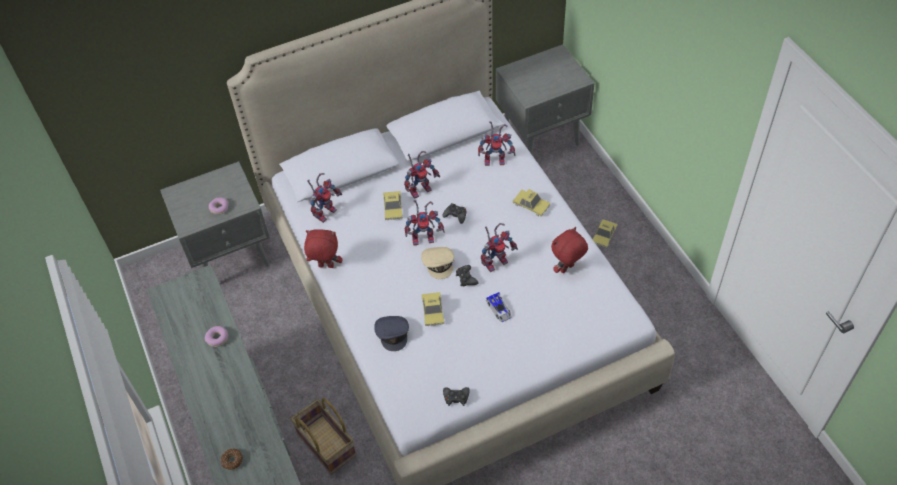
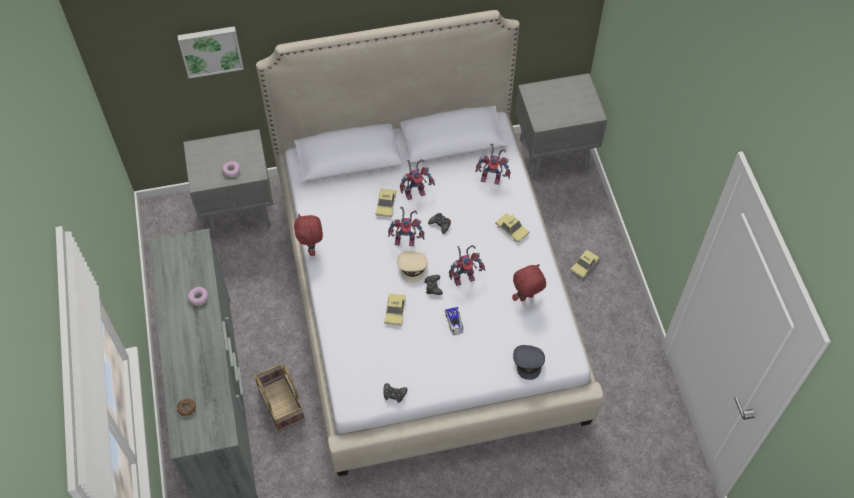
camera: 10 degrees right, 5 degrees up
(175, 75) = (210, 50): none -> picture
(325, 211) = (325, 194): toy robot -> none
(325, 266) = (312, 248): red plush toy -> red plush toy turned 120 degrees counterclockwise
(393, 334) = (354, 324): grey cap -> grey cap (528, 362)

